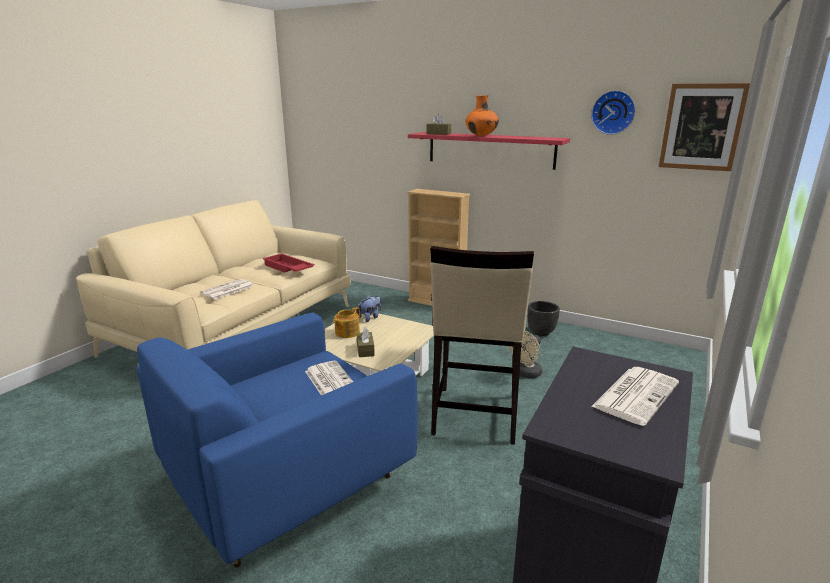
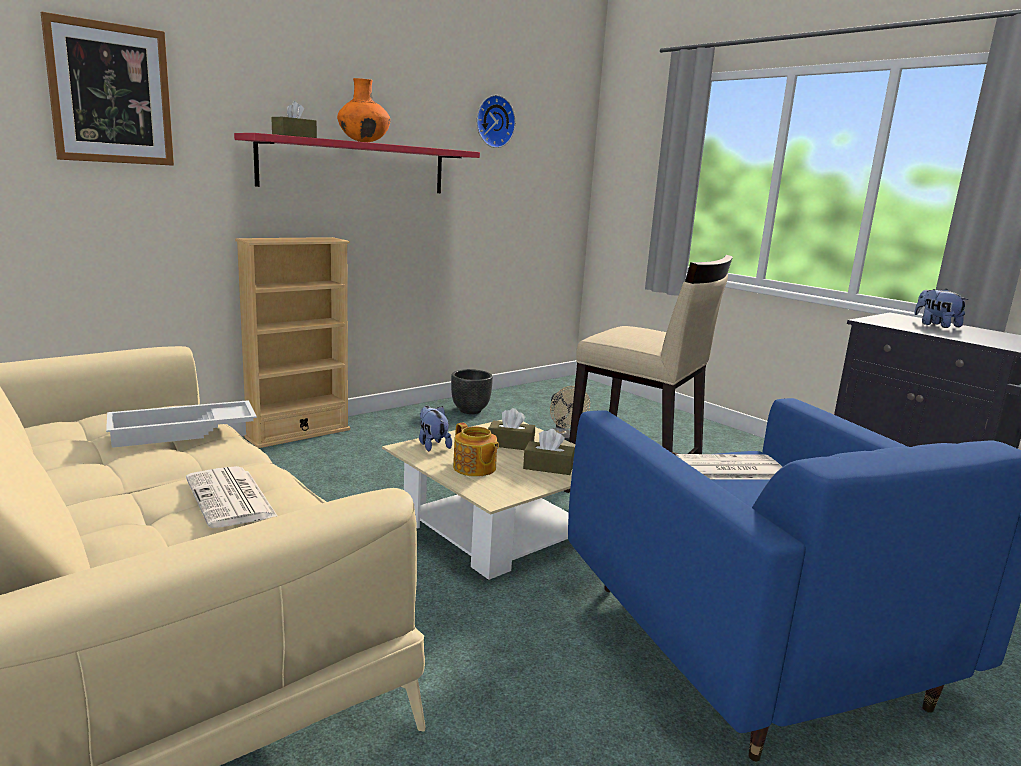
camera: 70 degrees left, 5 degrees down
(287, 268) = (182, 432): red tray -> white tray
(392, 335) = (510, 444): none -> brown tissue box
(635, 394) = (936, 325): newspaper -> plush toy
(701, 127) = (561, 143): picture -> picture (111, 94)

